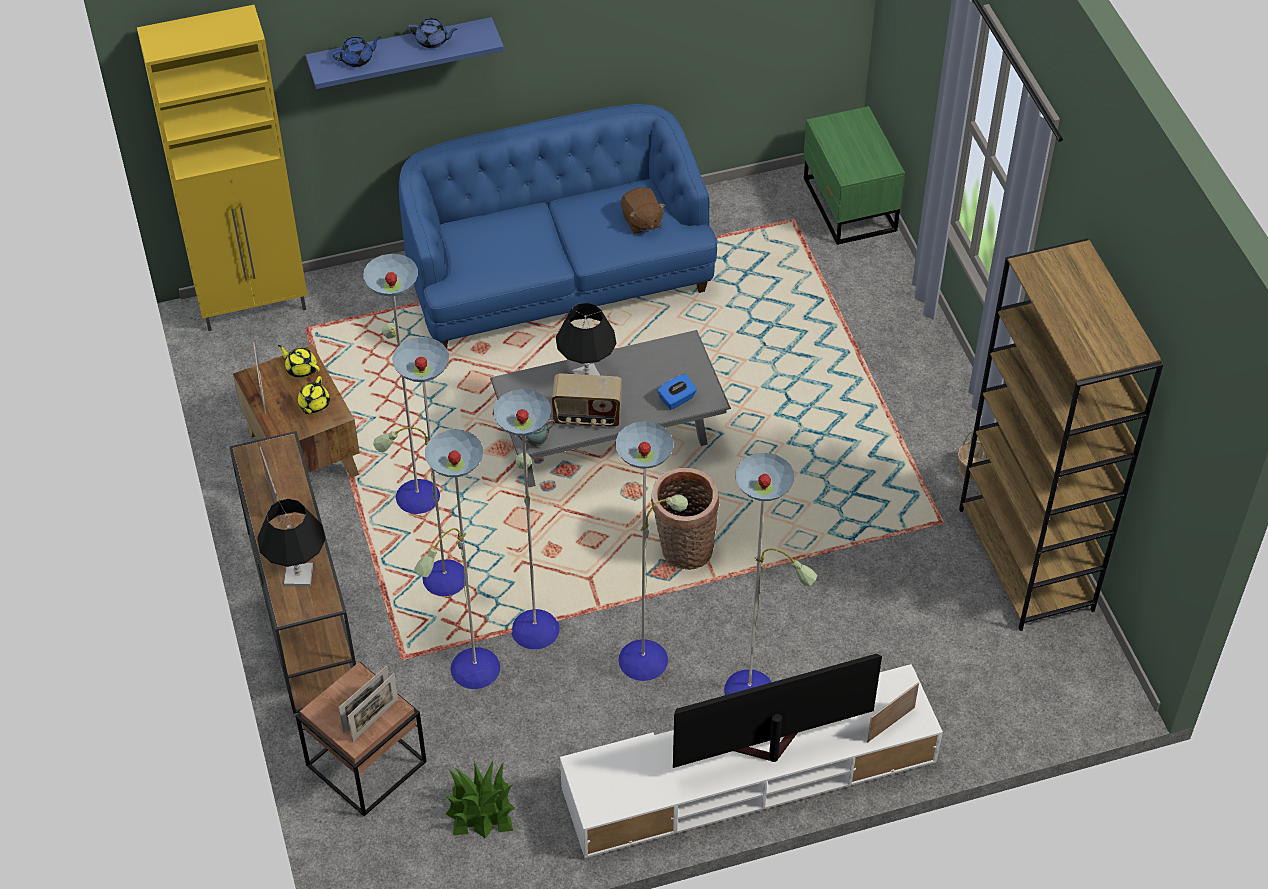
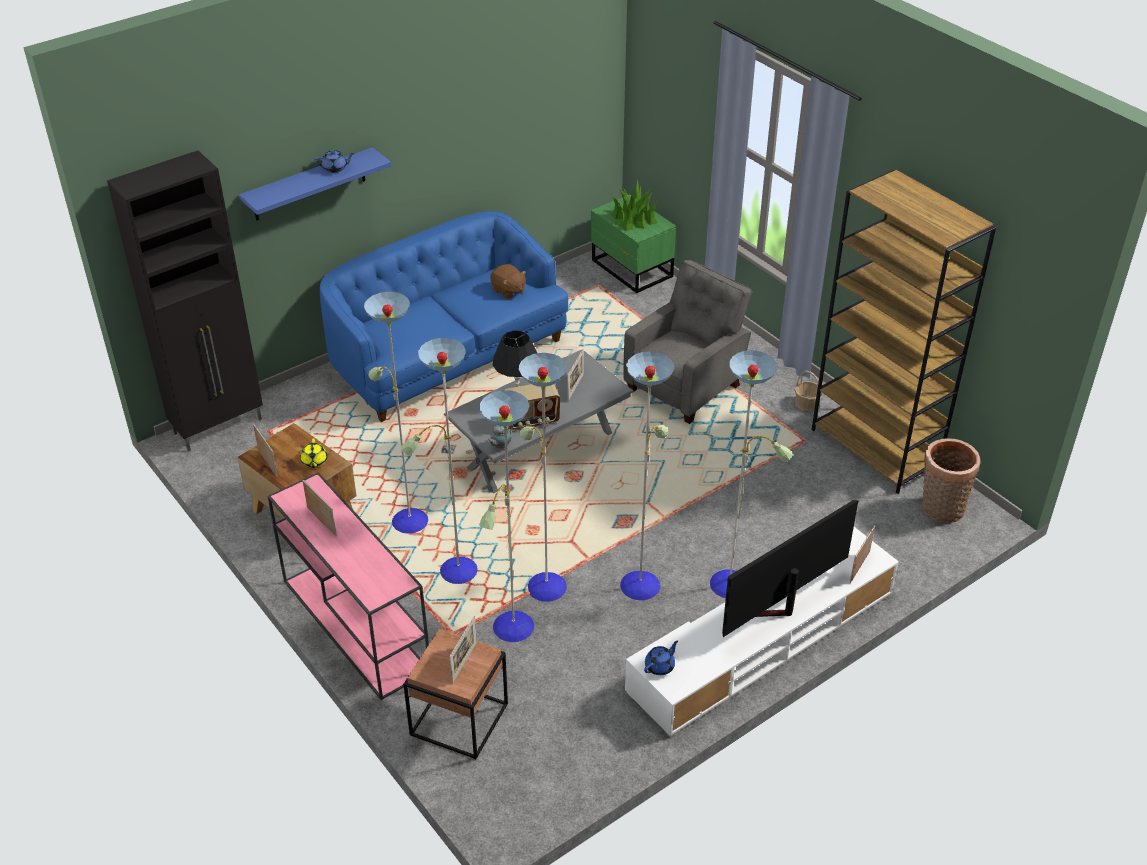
camera: 20 degrees left, 10 degrees down
(255, 306) = (219, 426): yellow cabinet -> black cabinet
(298, 575) = (369, 570): black table lamp -> none
(301, 368) = (292, 440): yellow teapot -> none
(302, 611) = (354, 624): brown console table -> pink console table
(357, 59) = (282, 189): blue teapot -> blue teapot (660, 666)
(375, 720) = (473, 666): picture frame -> picture frame (575, 387)
(481, 809) = (569, 726): potted plant -> potted plant (633, 219)
(677, 399) = (592, 394): blue tissue box -> none
(683, 549) = (631, 504): basket -> basket (940, 510)
(831, 402) = (686, 386): none -> grey armchair

